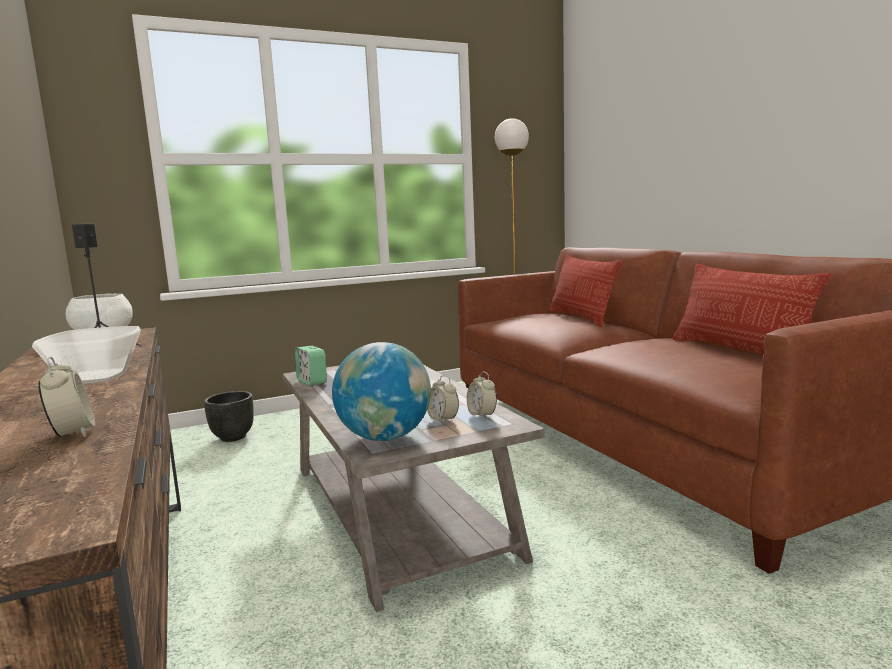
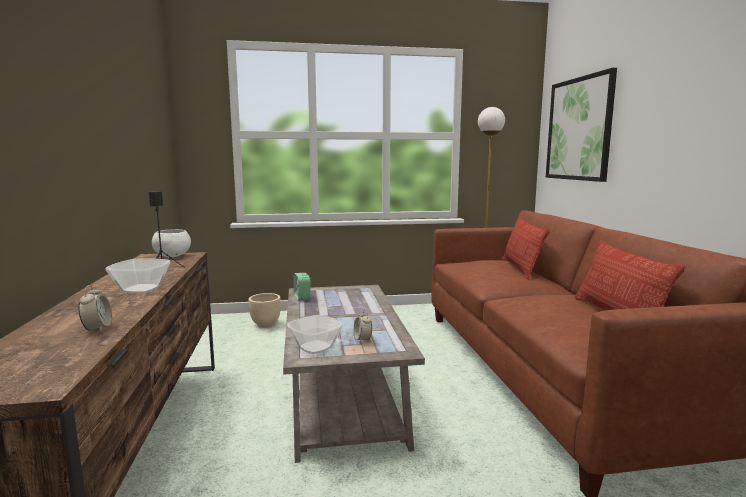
camera: 15 degrees right, 0 degrees up
(232, 437) = (265, 324): black planter -> beige planter
(385, 437) = (316, 347): globe -> bowl
(482, 415) = (390, 340): alarm clock -> none
(621, 143) = (579, 129): none -> picture

